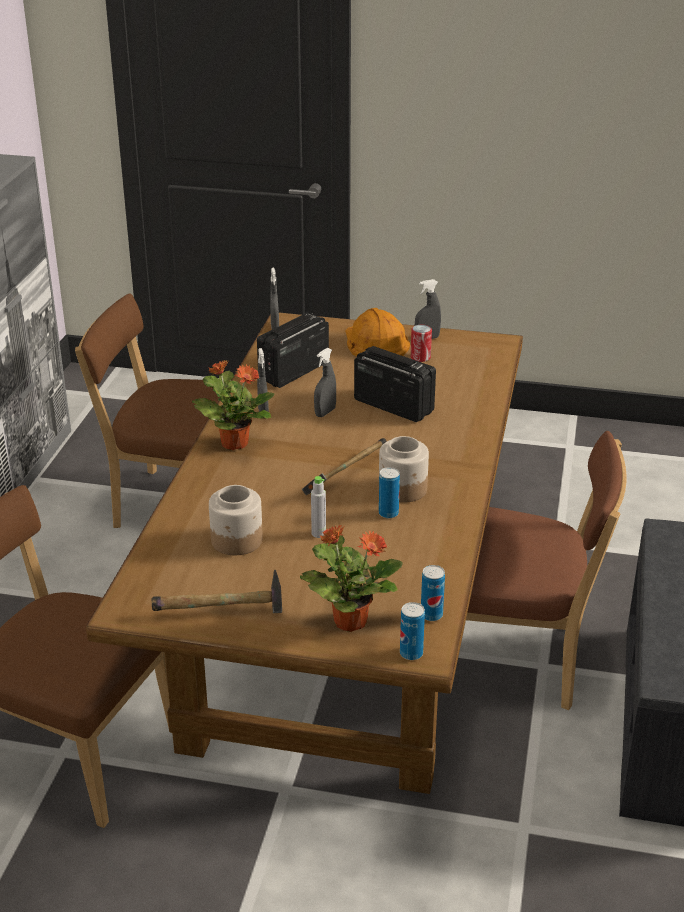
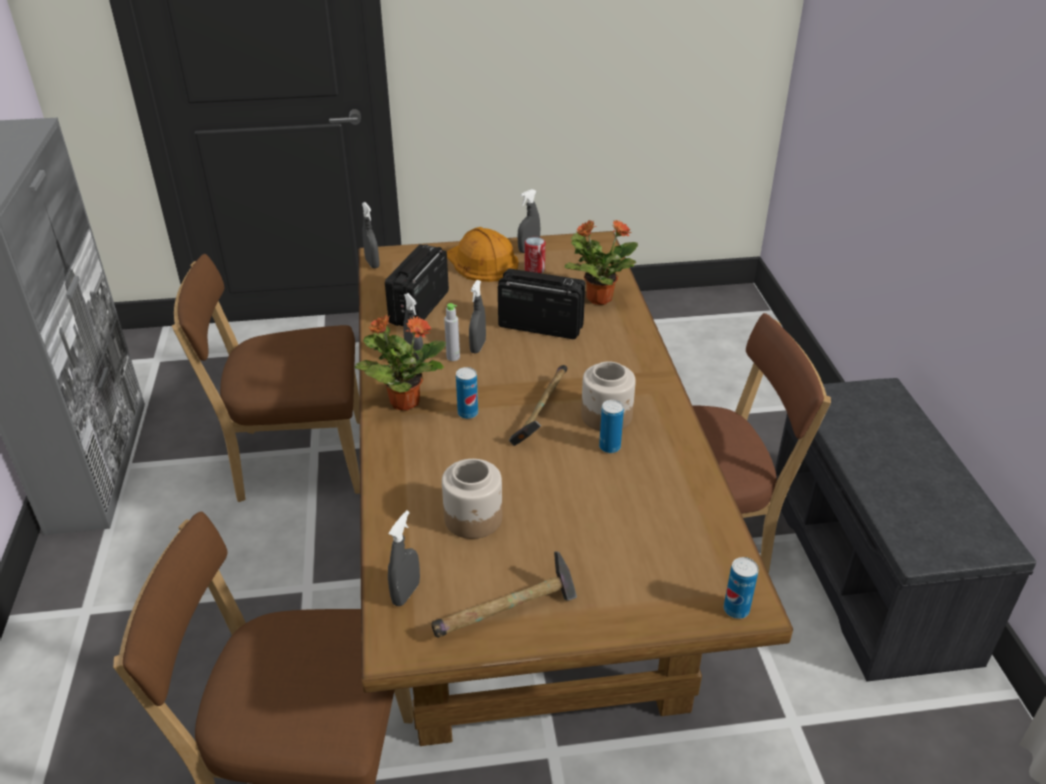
camera: 20 degrees left, 5 degrees up
(151, 579) = (406, 593): none -> grey spray bottle
(318, 533) = (554, 488): grey bottle -> grey bottle (453, 357)
(349, 621) = (649, 587): potted plant -> potted plant (598, 298)
(431, 615) = (726, 556): can -> can (468, 413)

